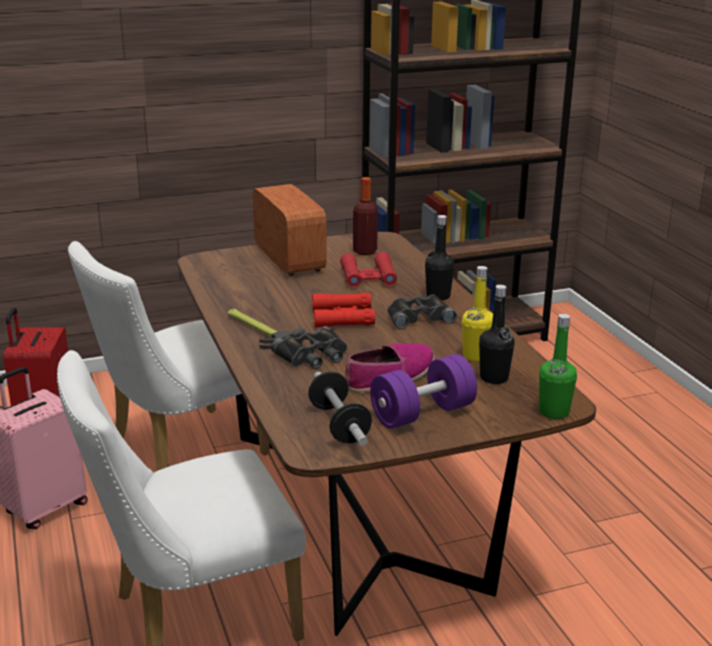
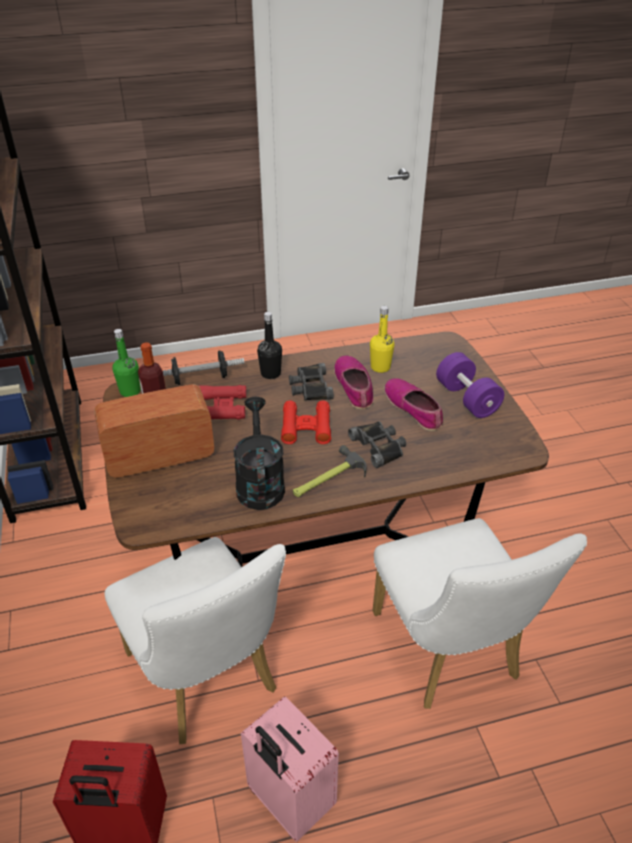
camera: 85 degrees left, 15 degrees up
(252, 300) = (259, 482): none -> black watering can
(339, 425) = (487, 437): dumbbell -> dumbbell (200, 378)
(426, 341) = (354, 387): none -> shoe
(494, 378) = (413, 363): black bottle -> none
(554, 412) = (458, 347): green bottle -> green bottle (130, 391)

